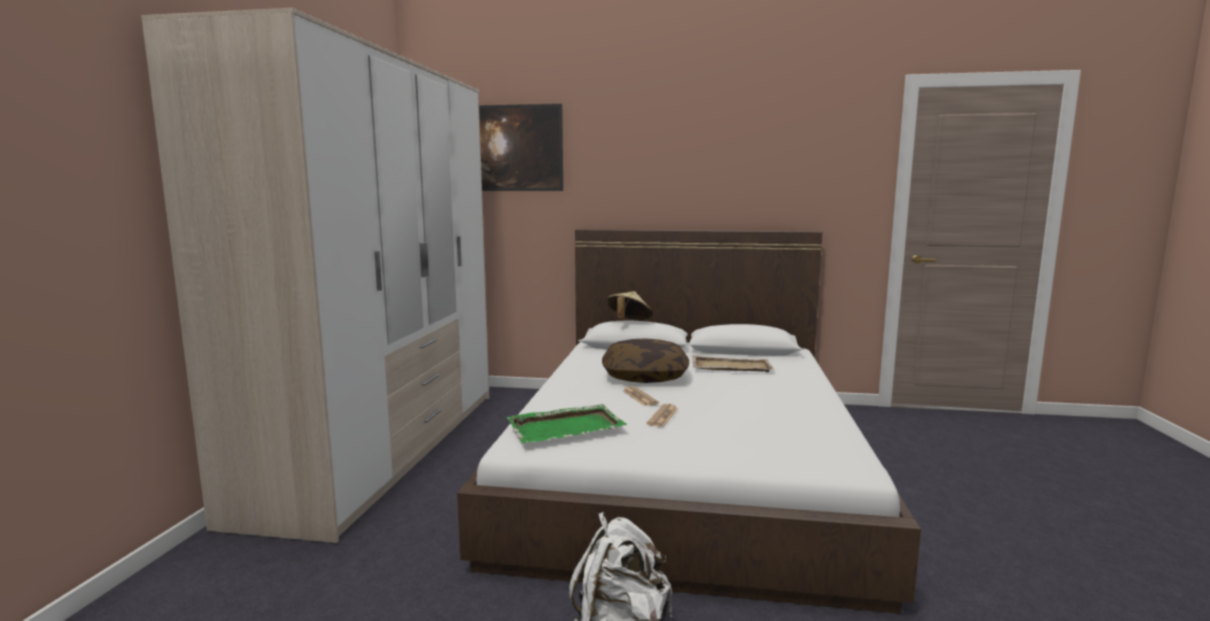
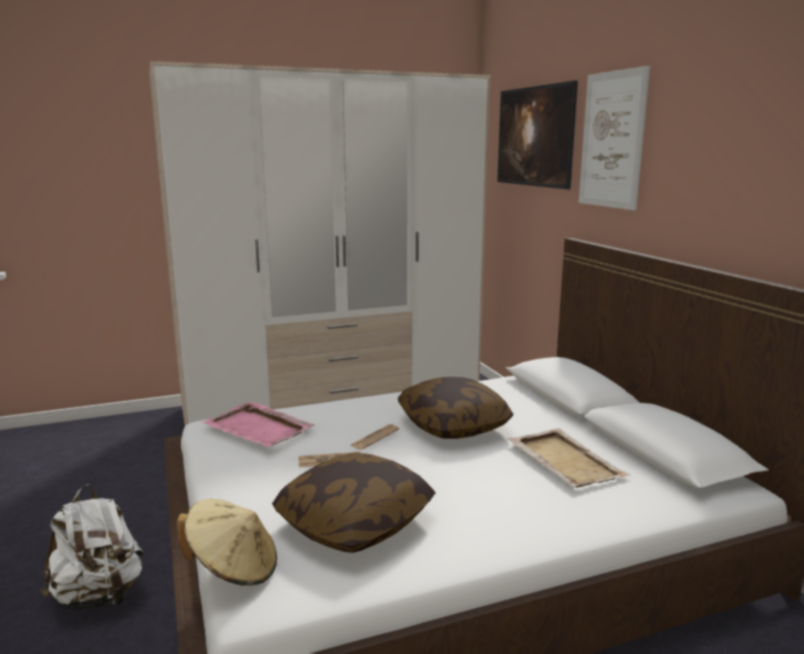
camera: 60 degrees right, 5 degrees up
(567, 427) = (258, 428): green tray -> pink tray
(610, 151) = (612, 140): none -> picture
(628, 322) = (561, 364): beige hat -> beige hat (233, 569)
(769, 426) = (355, 523): none -> pillow

